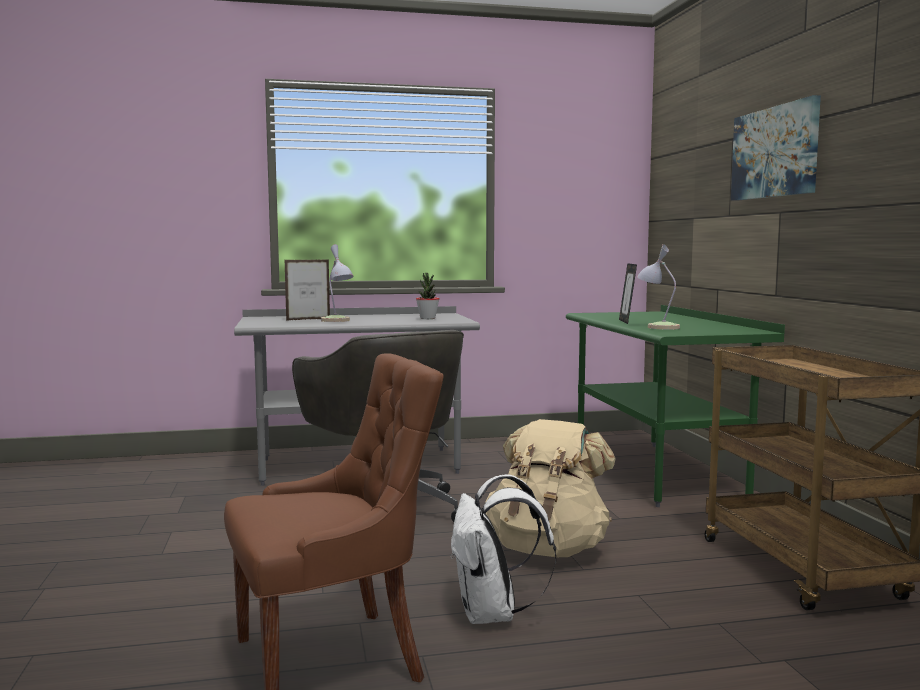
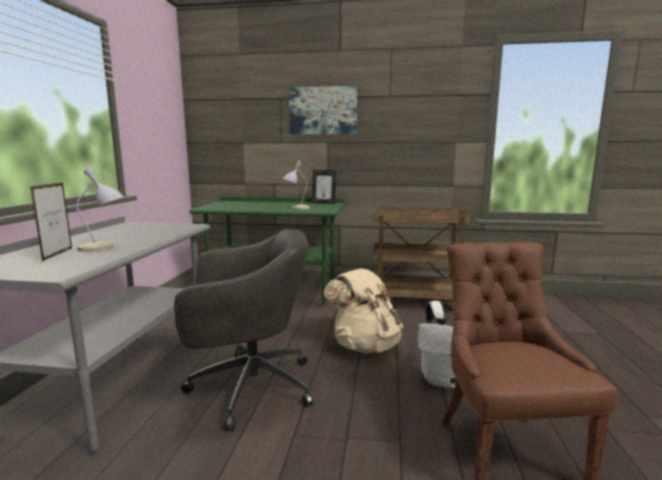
camera: 70 degrees left, 5 degrees up
(427, 318) = (152, 229): potted plant -> none
(626, 321) = (263, 208): picture frame -> picture frame (323, 203)

